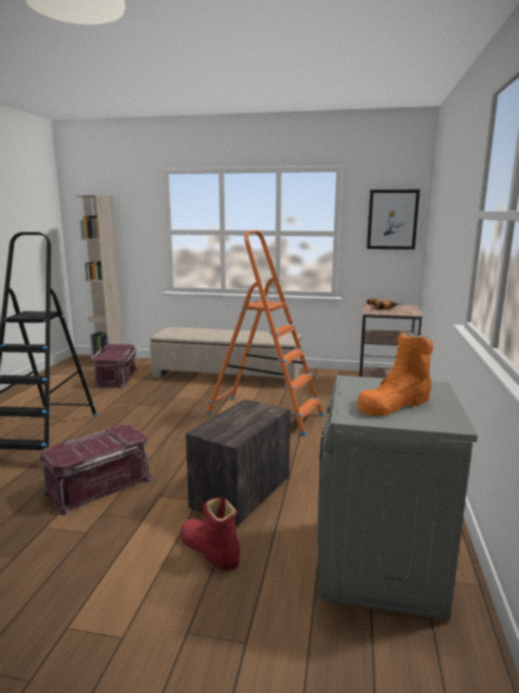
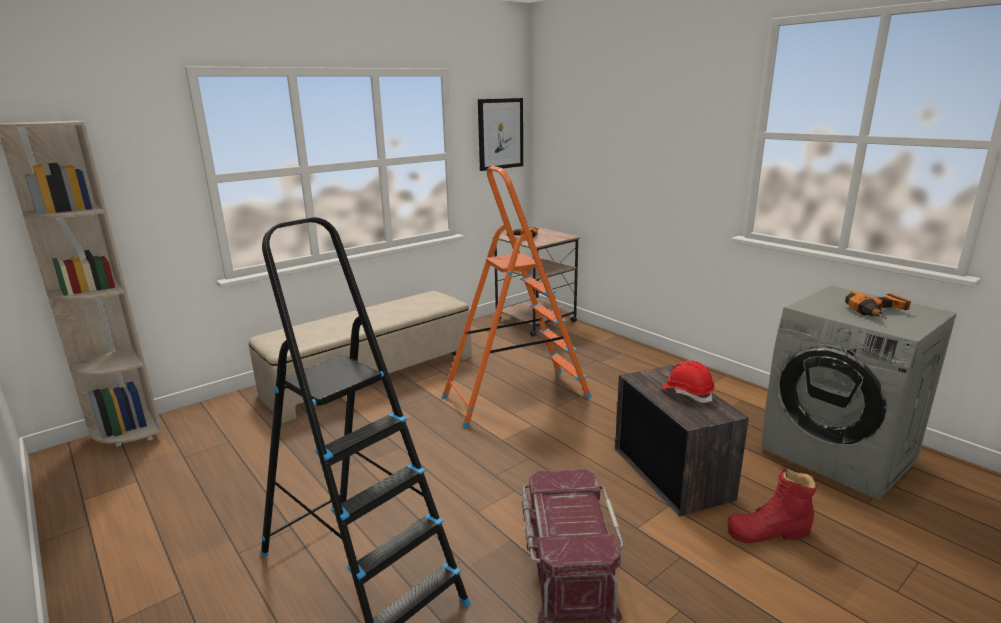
camera: 50 degrees left, 5 degrees up
(117, 378) = (229, 449): red storage box -> none
(247, 422) = (687, 393): none -> red hard hat
(394, 404) = (880, 313): orange boot -> power drill

